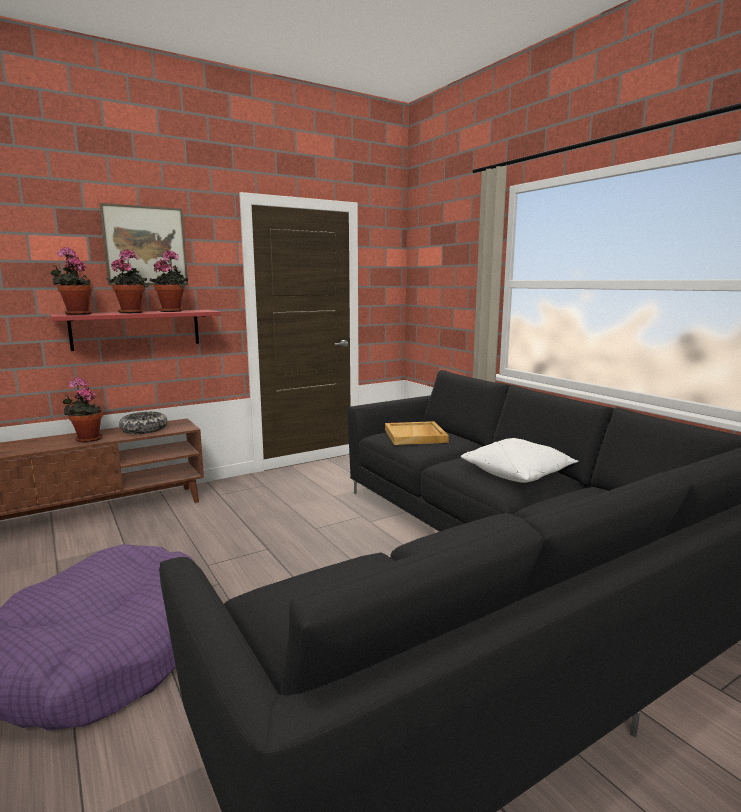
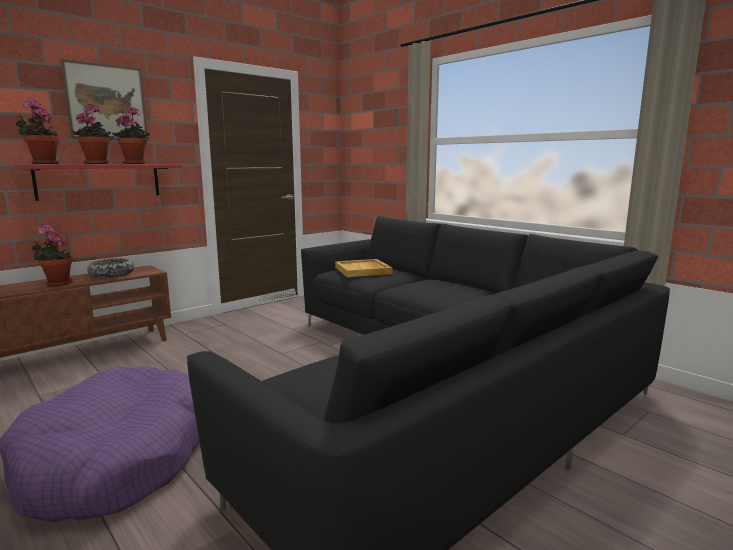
camera: 10 degrees left, 0 degrees up
(518, 473) = (455, 291): white pillow -> none

